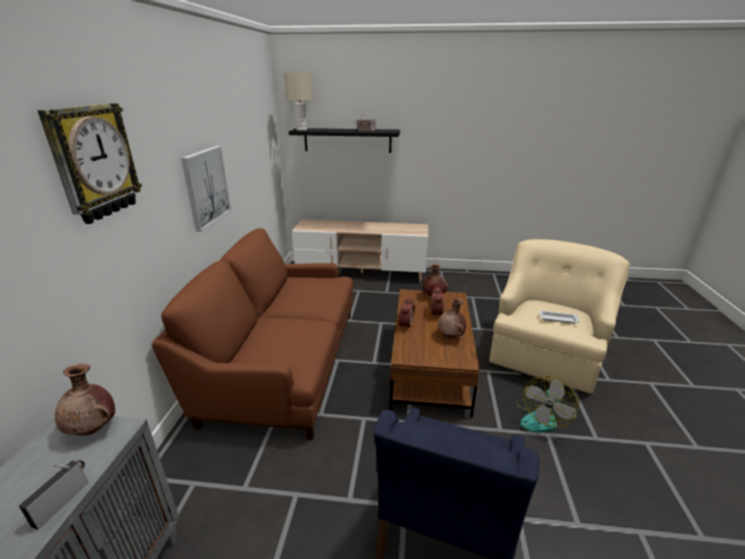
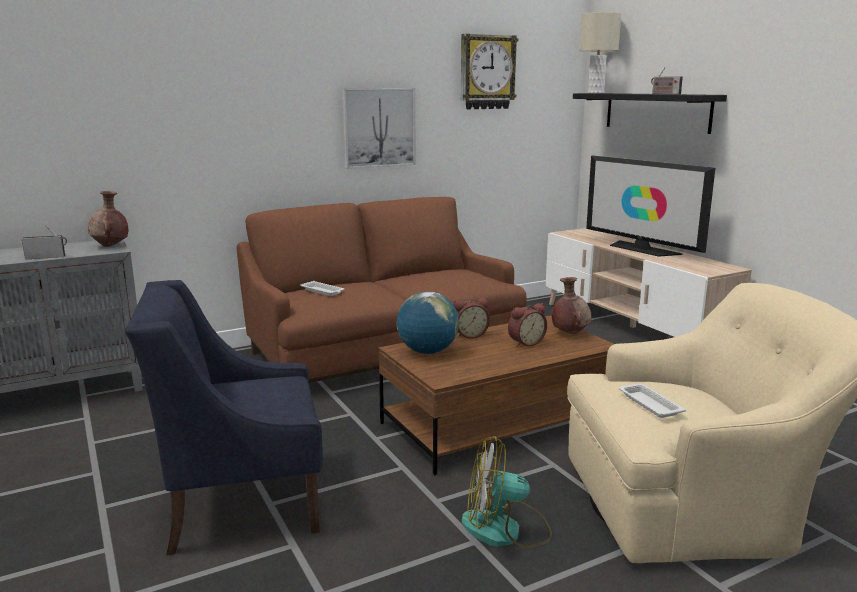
camera: 55 degrees right, 10 degrees down
(93, 162) = (222, 68): wall clock -> wall clock (487, 72)
(273, 345) = (323, 291): none -> white tray
(363, 227) = (641, 249): none -> television
(418, 349) = (427, 352): none -> globe
(451, 336) = (485, 361): brown vase -> none

